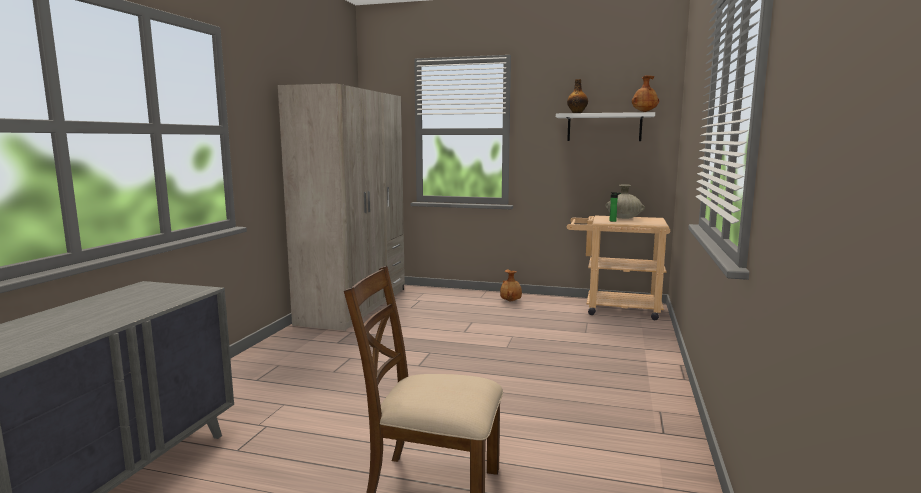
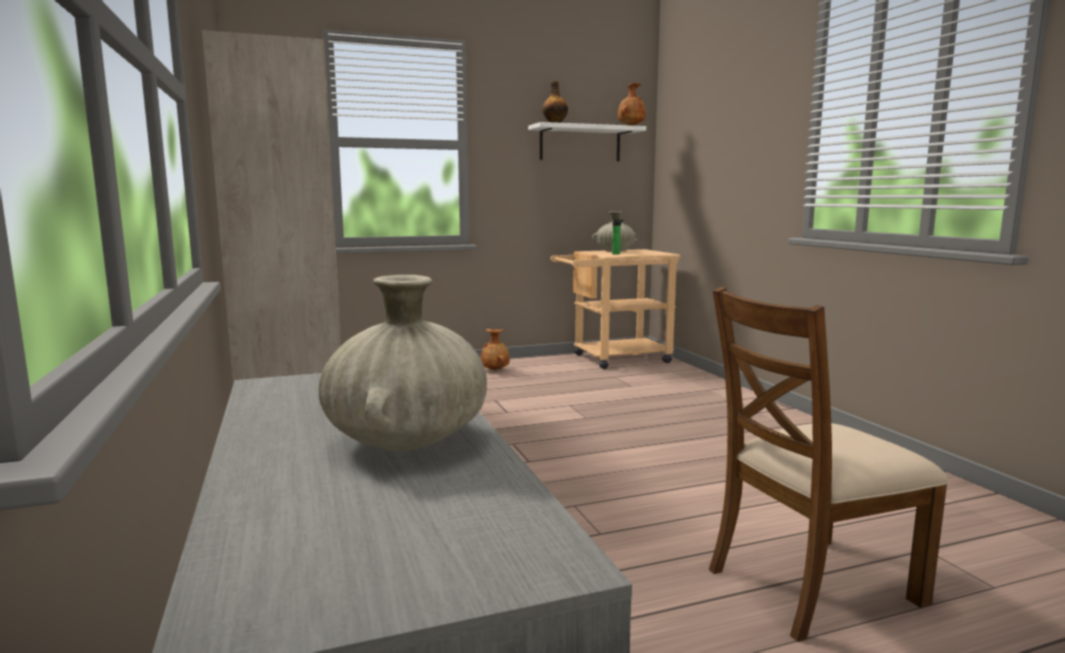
camera: 35 degrees left, 0 degrees up
(98, 318) = (408, 440): none -> beige vase

